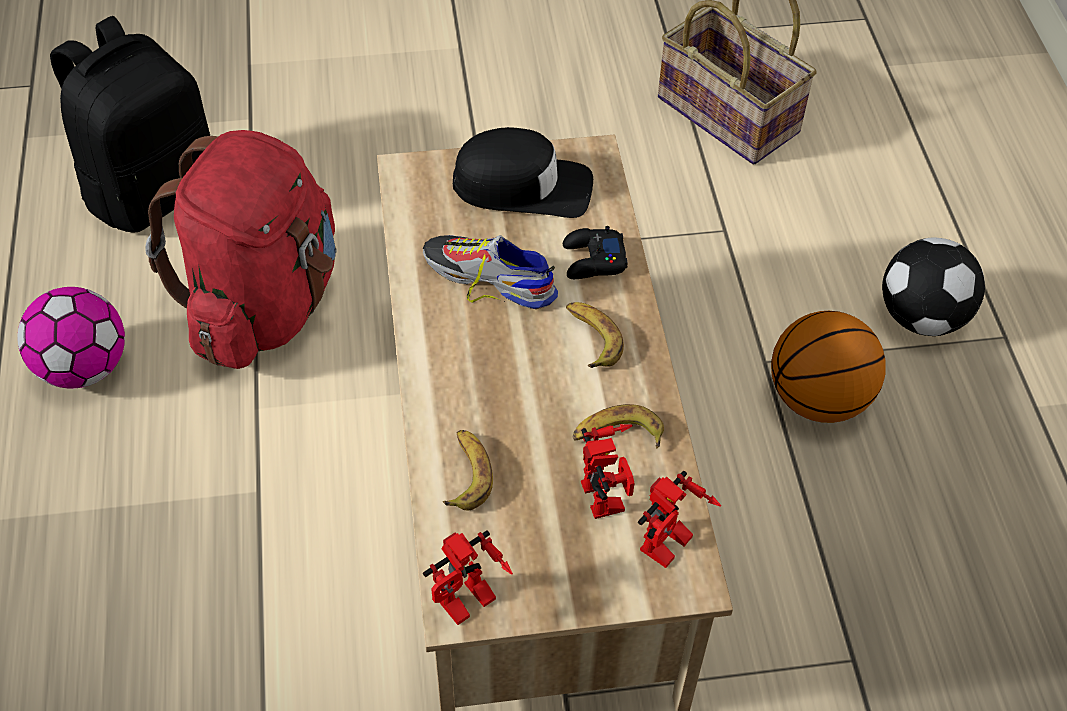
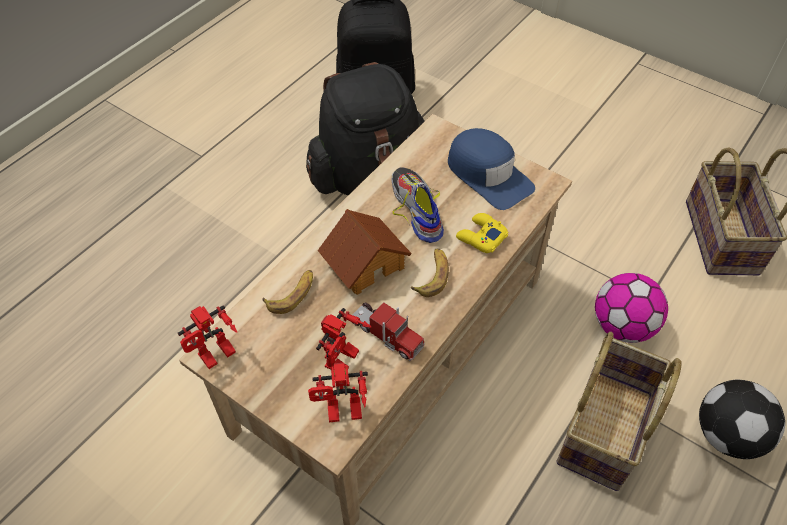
camera: 45 degrees right, 0 degrees up
(84, 368) = (267, 150): football -> football (622, 326)
(265, 305) = (369, 174): red backpack -> black backpack
(468, 607) = (217, 358): toy robot -> toy robot turned 45 degrees counterclockwise
(504, 378) = (365, 262): none -> toy house
(523, 186) = (488, 175): black cap -> blue cap
(593, 260) = (481, 237): black game controller -> yellow game controller
(617, 435) = (386, 334): banana -> toy truck
(818, 399) = (605, 430): basketball -> basket

